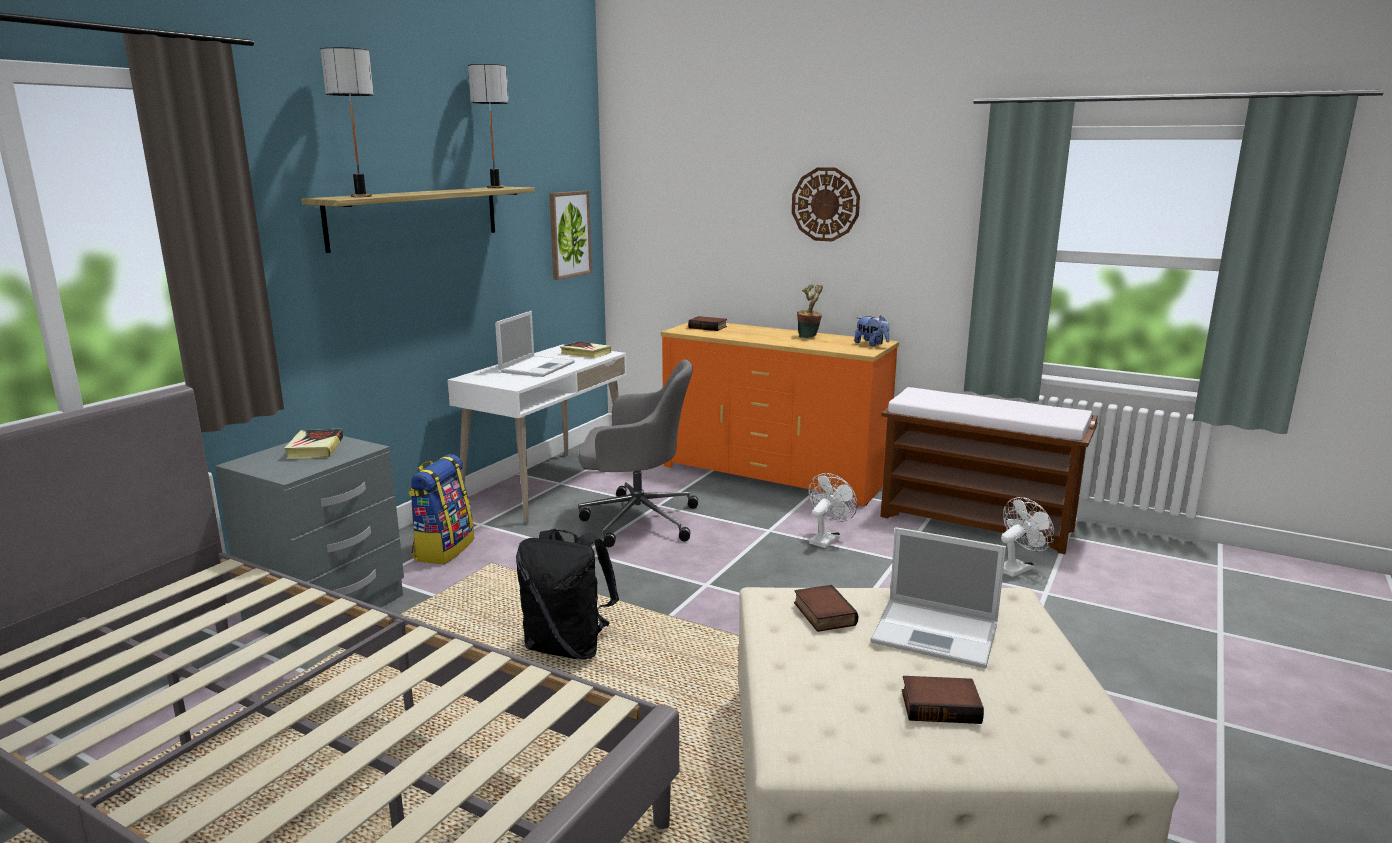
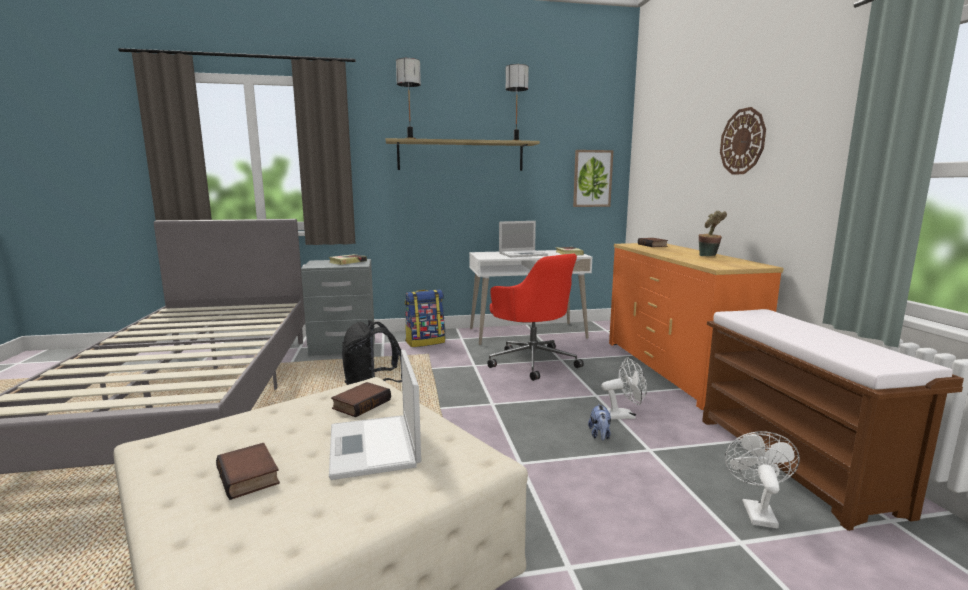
camera: 50 degrees right, 5 degrees down
(636, 520) = (532, 362): grey office chair -> red office chair
(871, 344) = (745, 265): plush toy -> plush toy (600, 435)
(1018, 567) = (756, 510): white fan -> white fan turned 90 degrees counterclockwise

